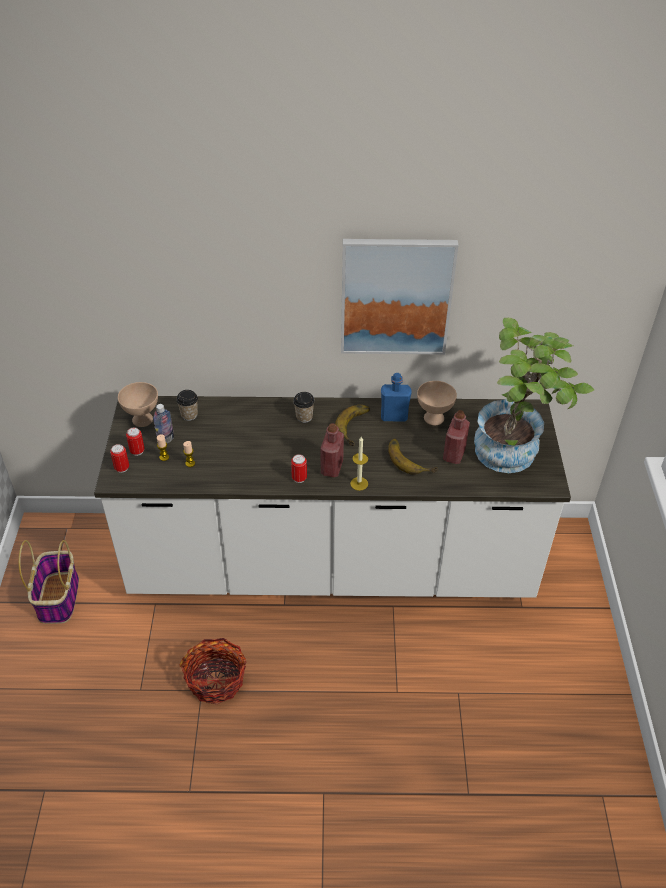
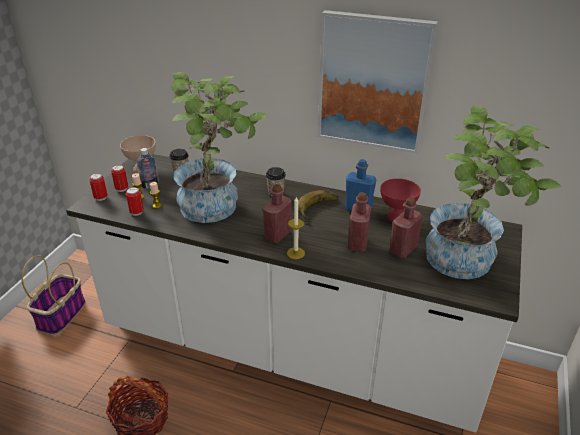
camera: 20 degrees right, 10 degrees down
(253, 448) = (218, 206): none -> potted plant
(299, 478) = (242, 236): can -> can (136, 212)
(411, 458) = (357, 243): banana -> red bottle
(433, 418) = (395, 217): beige bowl -> red bowl

